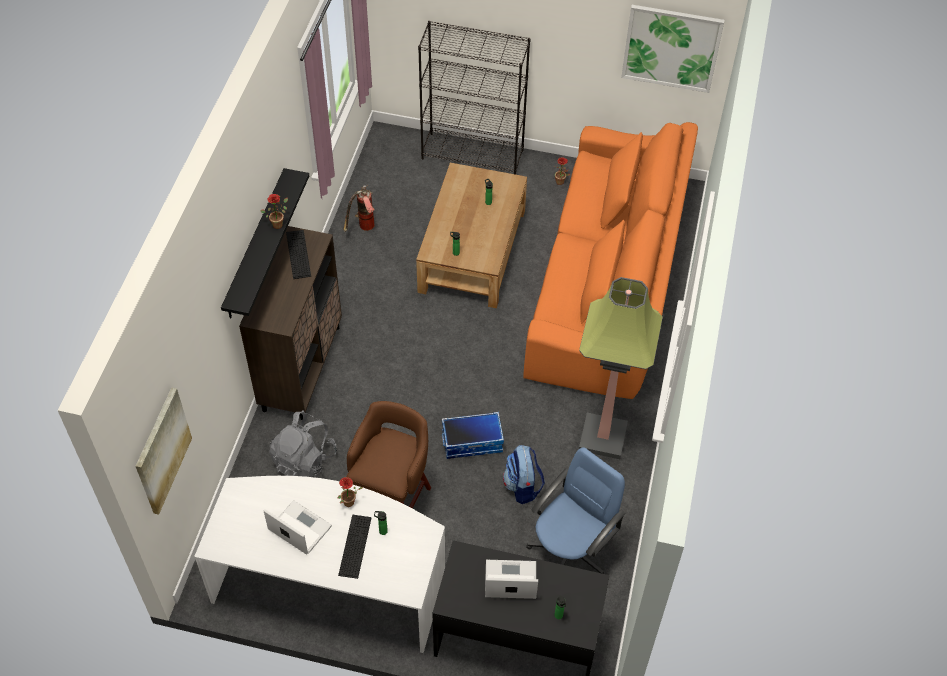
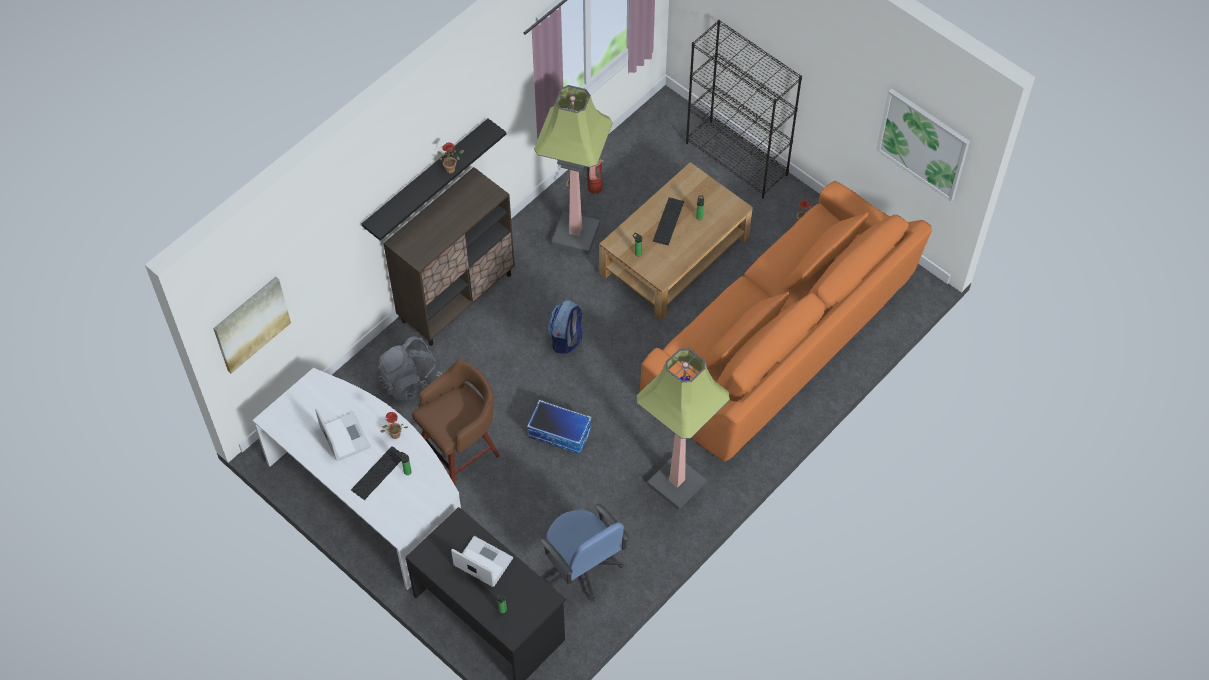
camera: 30 degrees right, 5 degrees up
(298, 254) = (469, 200): keyboard -> keyboard (668, 221)
(376, 269) = (576, 234): none -> floor lamp
(522, 486) = (577, 492): backpack -> backpack (566, 339)
(570, 550) = (582, 567): blue office chair -> blue office chair turned 75 degrees clockwise

